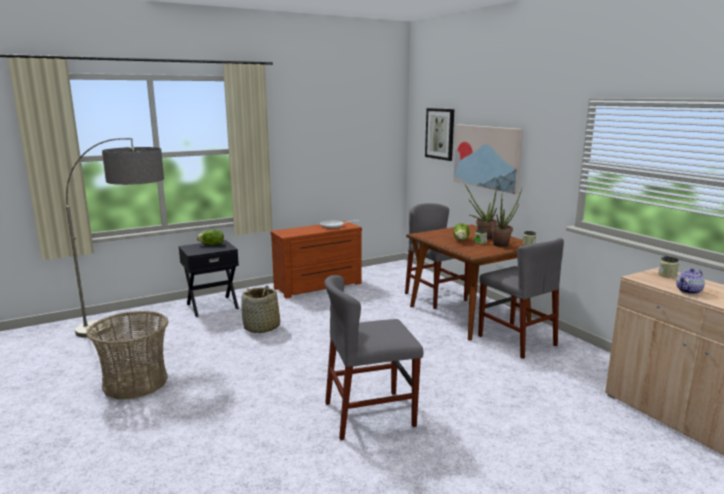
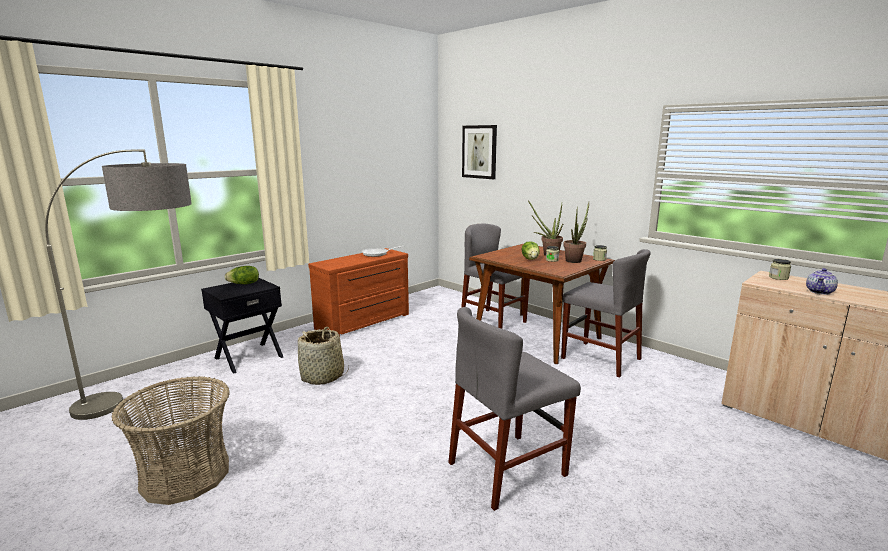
camera: 15 degrees left, 0 degrees up
(487, 157) = (539, 173): picture -> none

